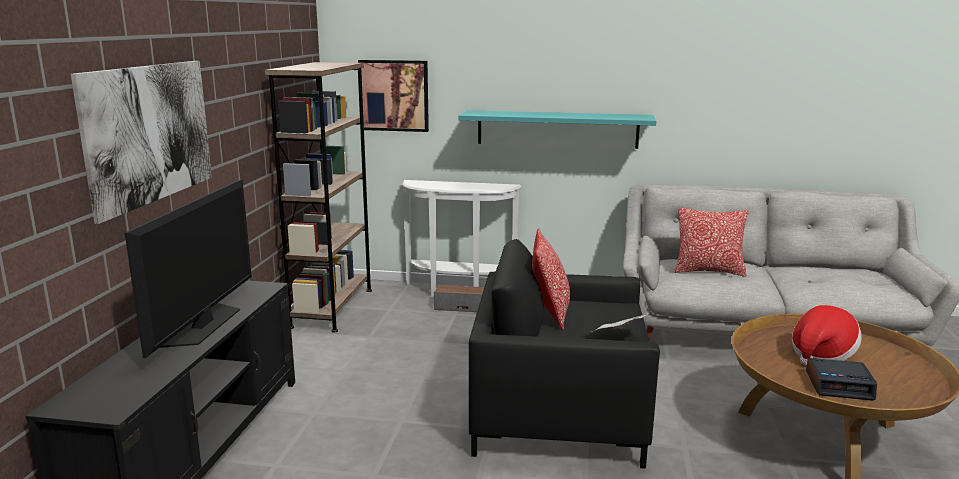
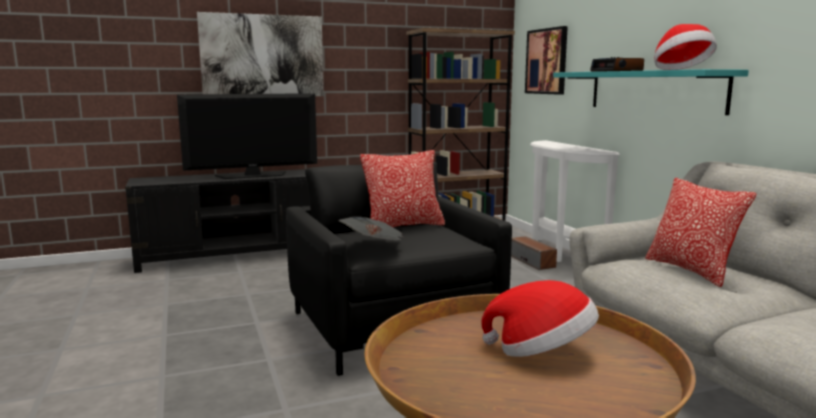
camera: 60 degrees right, 5 degrees down
(611, 116) = (681, 69): none -> hat
(839, 385) = (454, 366): alarm clock -> alarm clock (617, 71)

